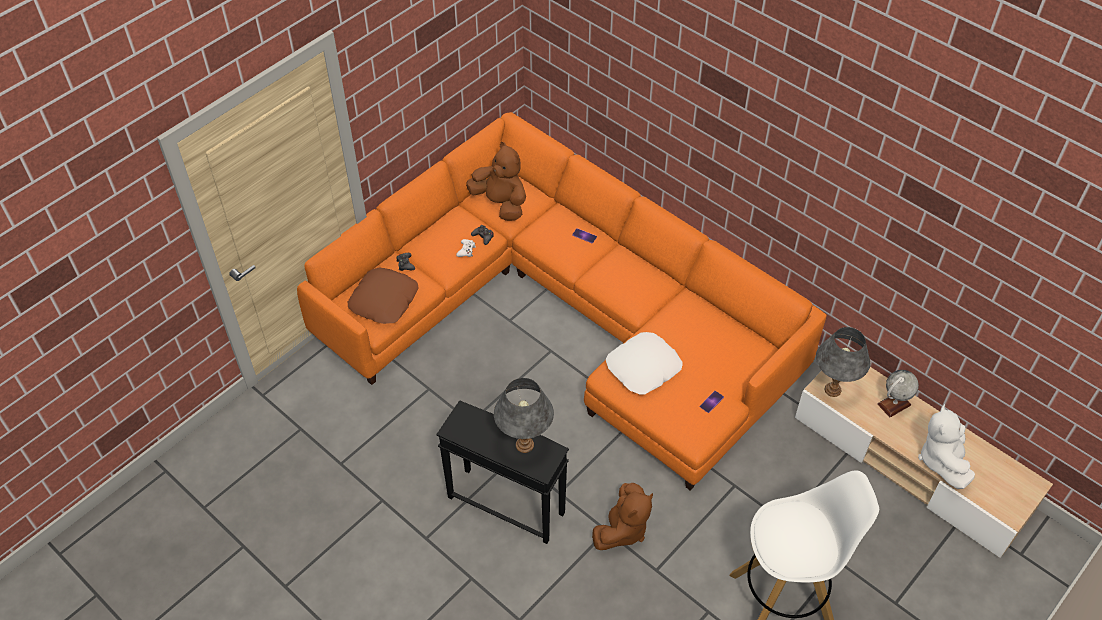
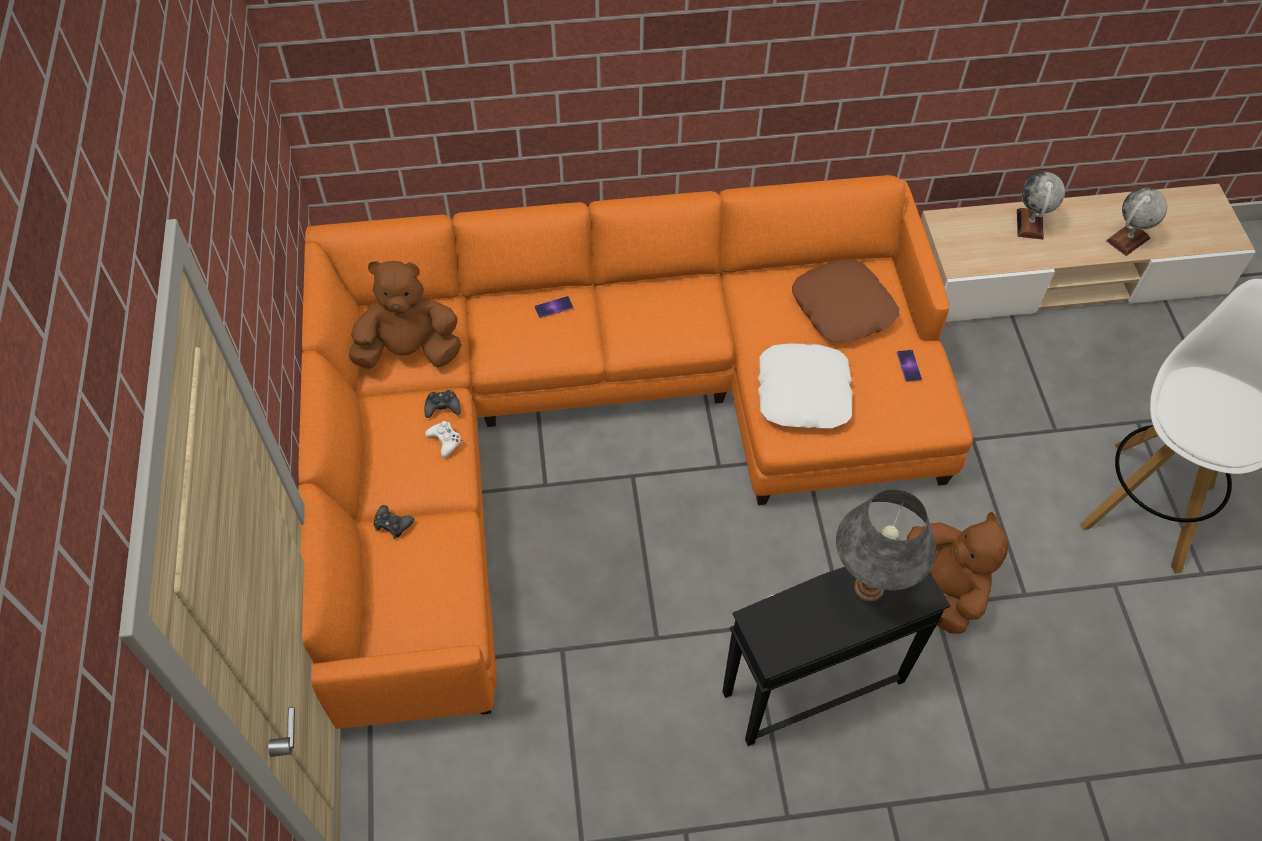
camera: 50 degrees left, 5 degrees up
(384, 301) = (428, 592): brown pillow -> brown pillow (843, 308)
(832, 390) = (969, 257): grey table lamp -> none
(942, 460) = (1128, 239): white plush toy -> globe

